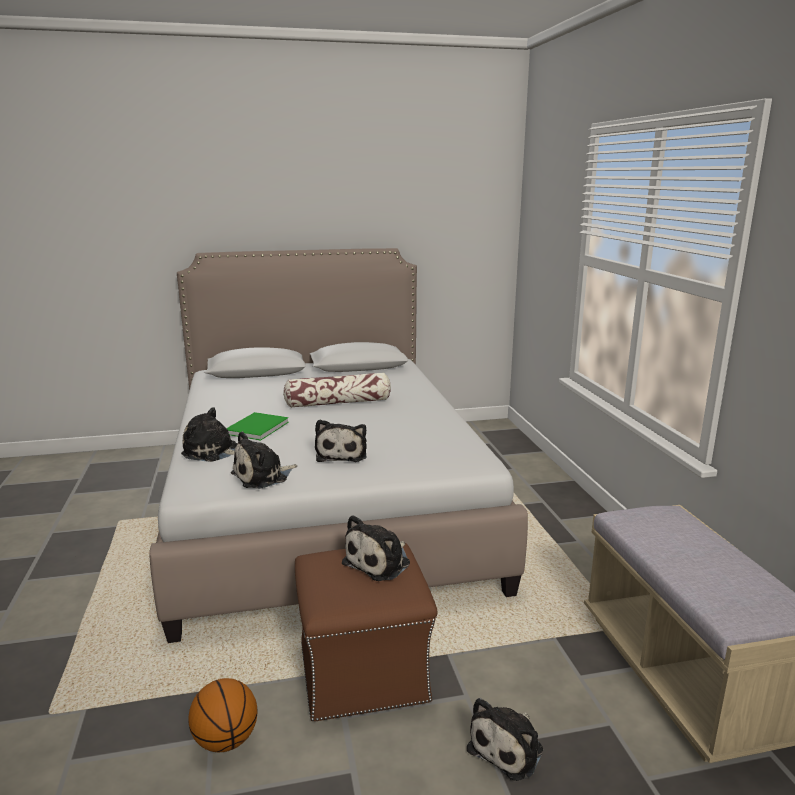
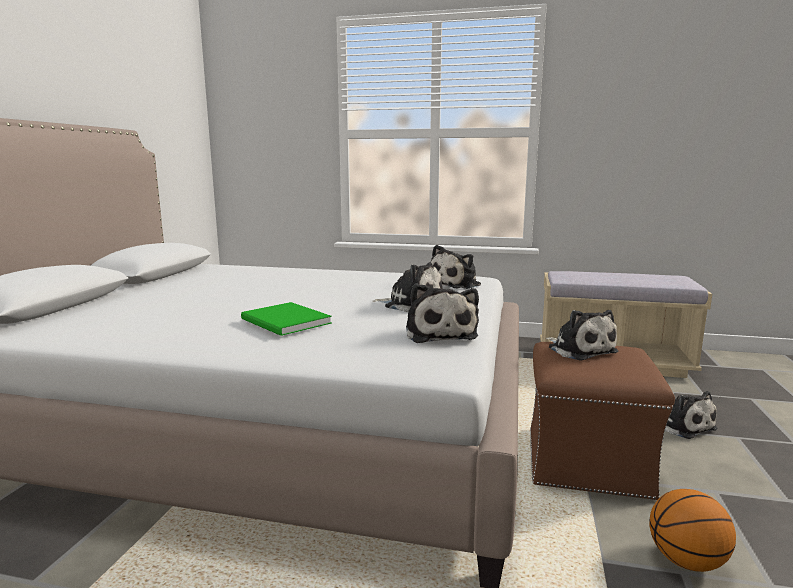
camera: 65 degrees left, 5 degrees down
(213, 452) = (330, 348): plush toy -> plush toy (457, 284)
(338, 403) = (258, 291): pillow -> none

